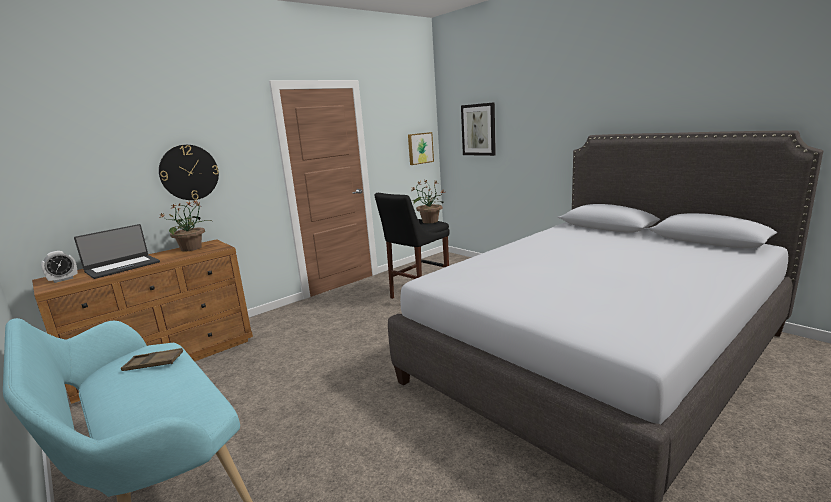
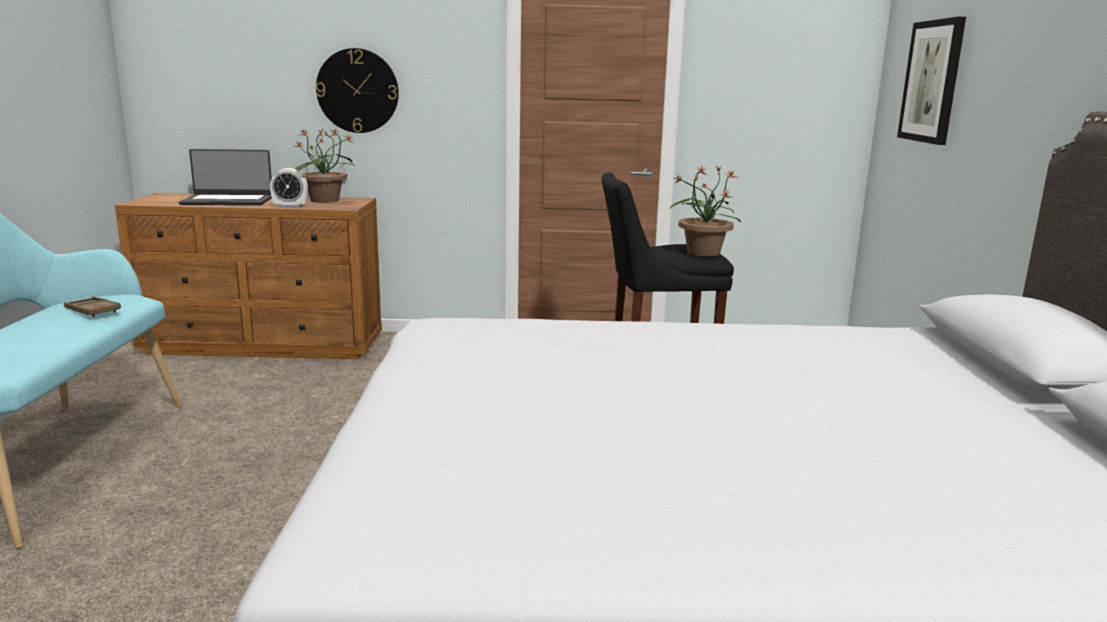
camera: 40 degrees right, 0 degrees up
(63, 279) = (166, 199): alarm clock -> alarm clock (290, 207)
(420, 148) = (818, 111): picture -> none

